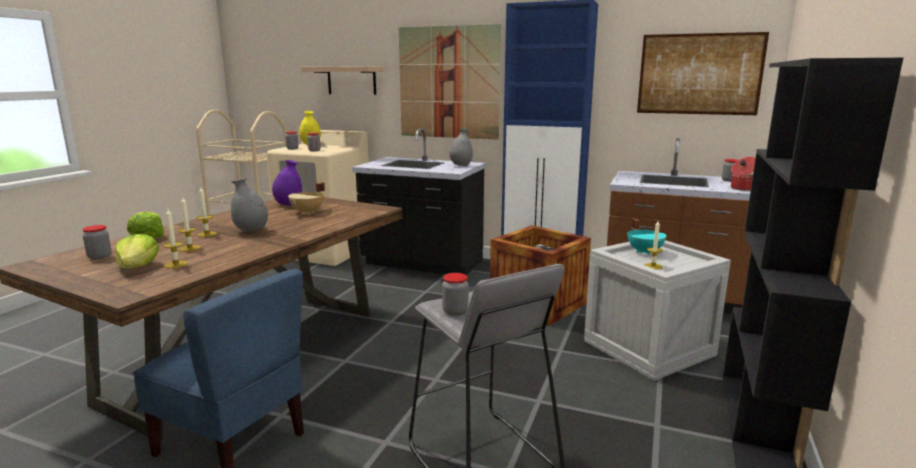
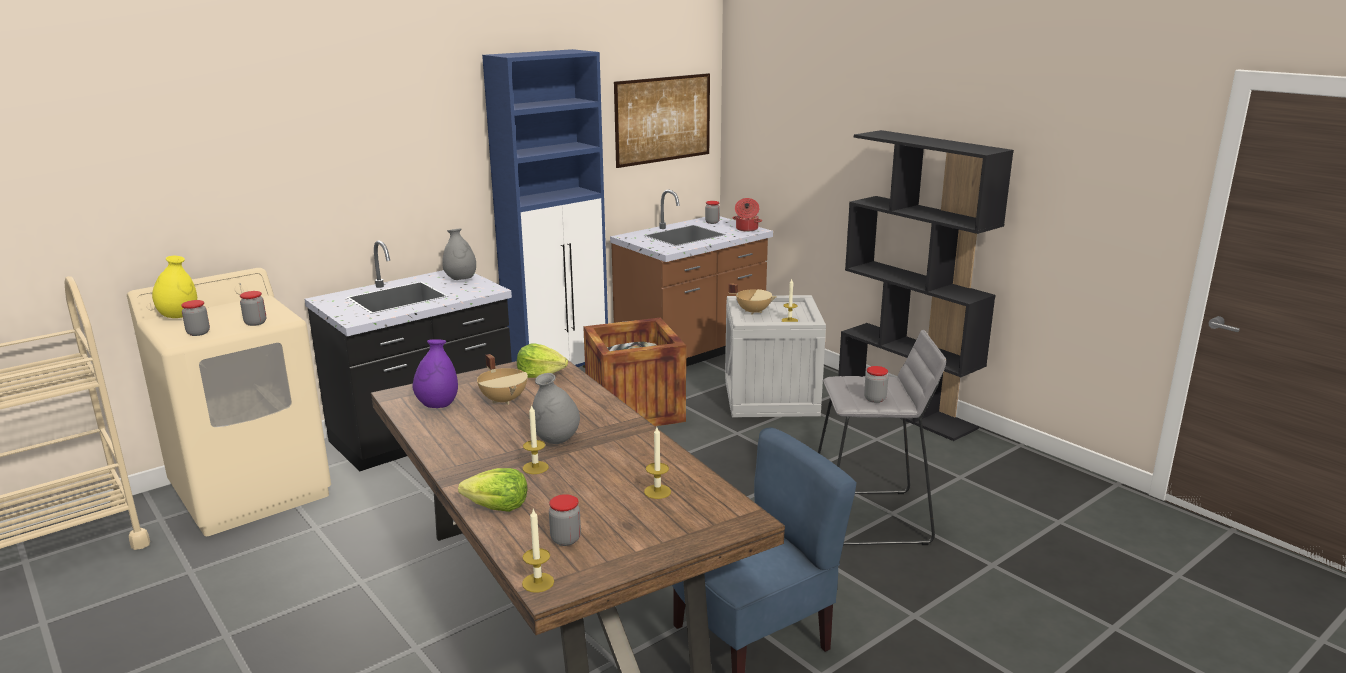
camera: 60 degrees left, 5 degrees up
(138, 267) = (644, 514): lettuce -> lettuce (540, 374)
(190, 248) = (594, 481): candle -> candle (538, 582)
(351, 80) = (212, 185): shelf -> none
(448, 83) = (391, 165): picture -> none
(645, 252) = (753, 311): turquoise cooking pot -> beige cooking pot

